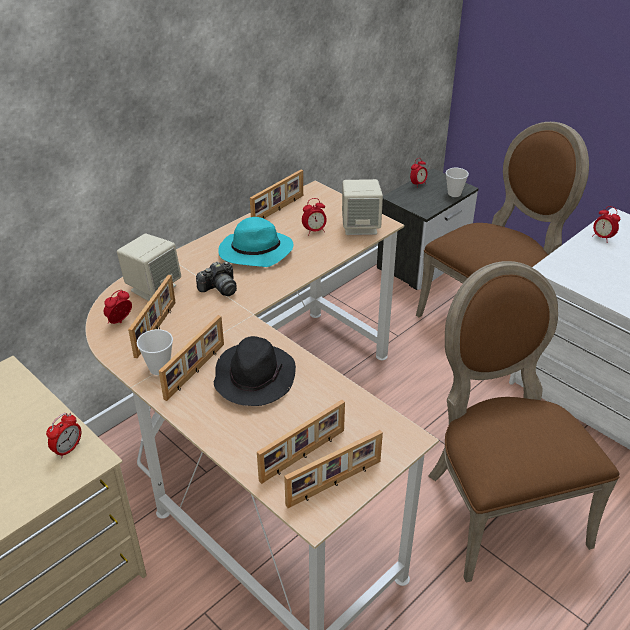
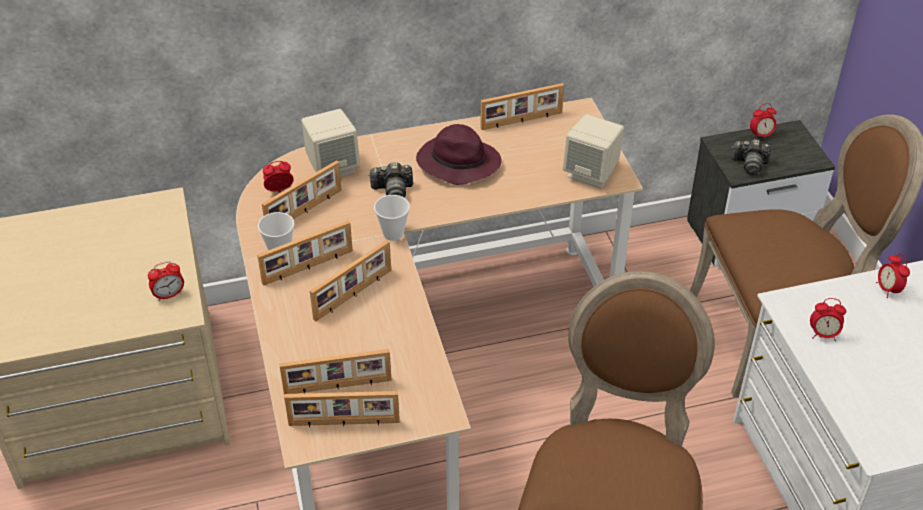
camera: 30 degrees right, 5 degrees up
(254, 252) = (457, 163): turquoise hat -> purple hat
(254, 377) = (354, 295): black hat -> picture frame
(314, 231) = (538, 160): alarm clock -> alarm clock (823, 334)
(426, 203) = (749, 164): none -> camera
(454, 193) = (796, 163): cup -> cup (393, 233)

